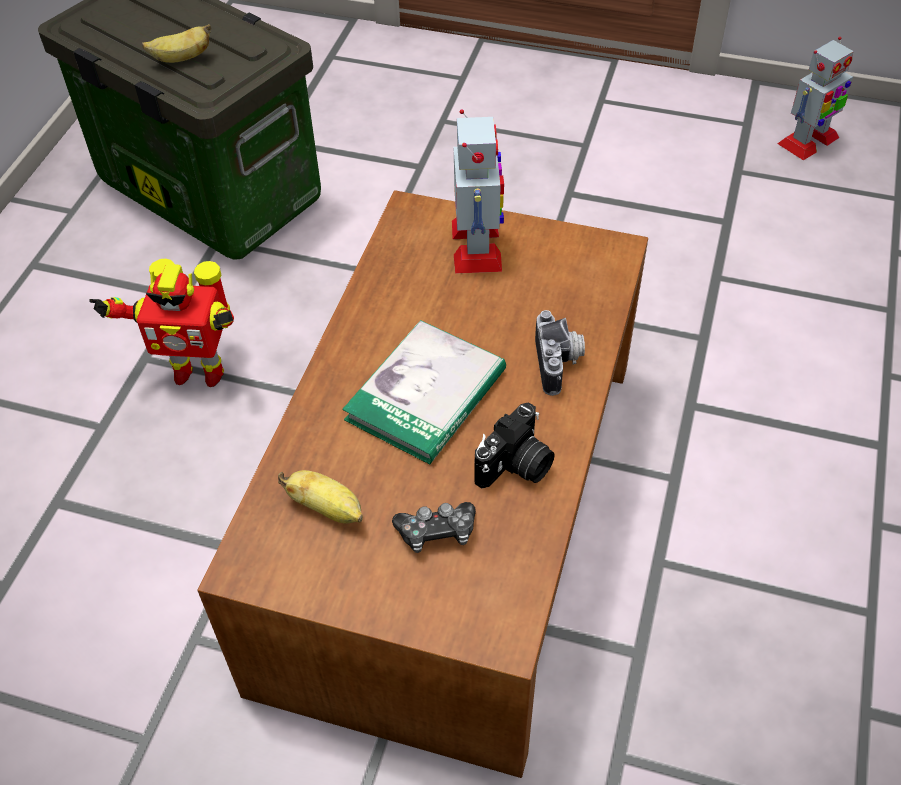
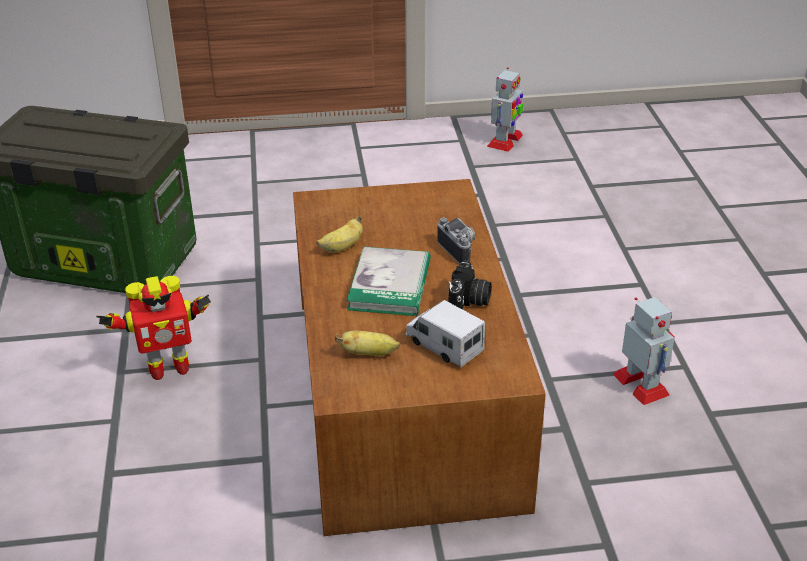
camera: 25 degrees left, 15 degrees down
(181, 59) = (99, 148): banana -> banana (342, 247)
(437, 532) = (444, 345): game controller -> toy truck
(477, 246) = (368, 207): toy robot -> toy robot (641, 385)

